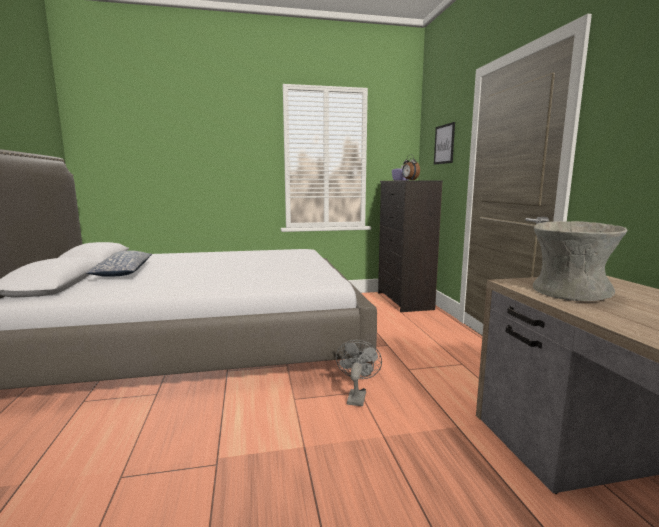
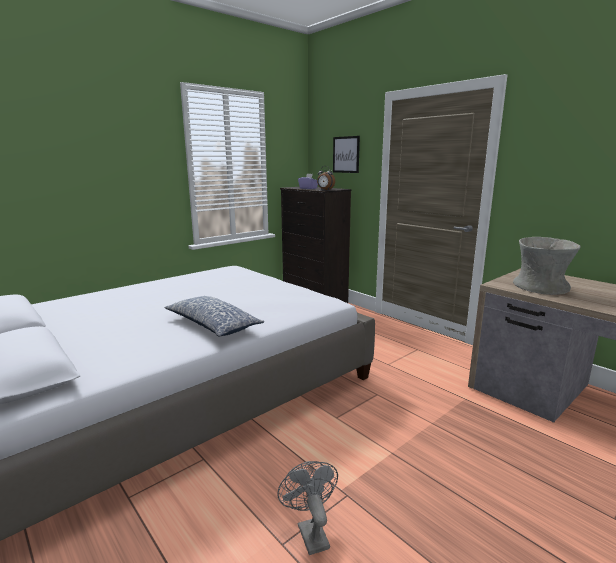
camera: 30 degrees left, 5 degrees up
(123, 272) = (85, 333): pillow -> pillow (212, 325)
(356, 396) = (379, 398): grey fan -> grey fan (310, 531)

